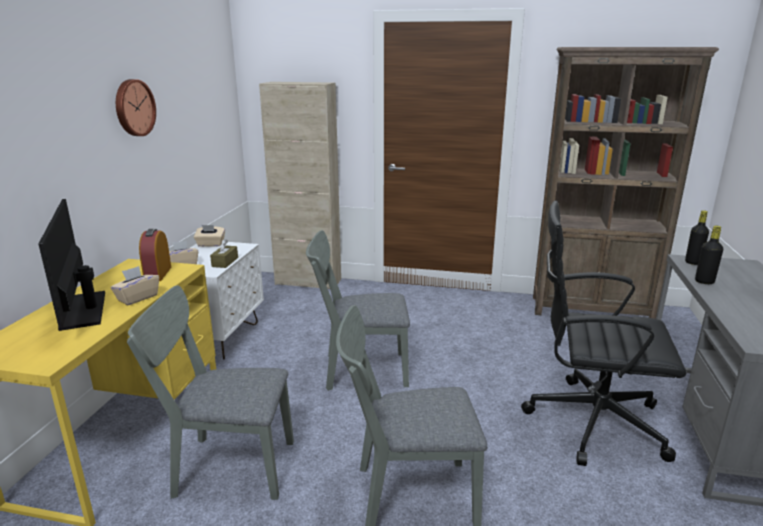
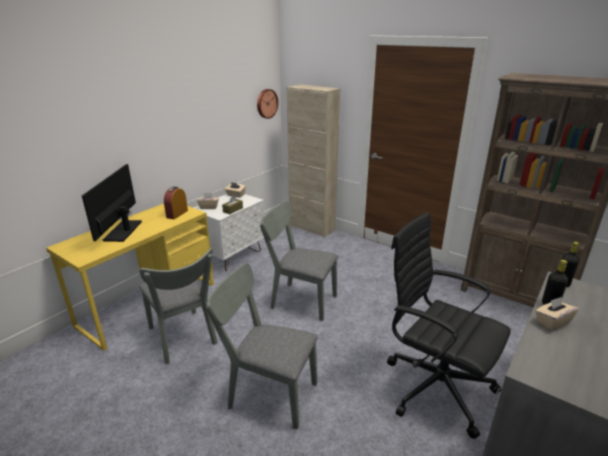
camera: 25 degrees right, 5 degrees up
(133, 108) = (185, 106): wall clock -> wall clock (266, 103)
(137, 298) = (153, 228): beige tissue box -> beige tissue box (552, 322)
(225, 466) = (184, 339): grey chair -> grey chair turned 150 degrees counterclockwise

